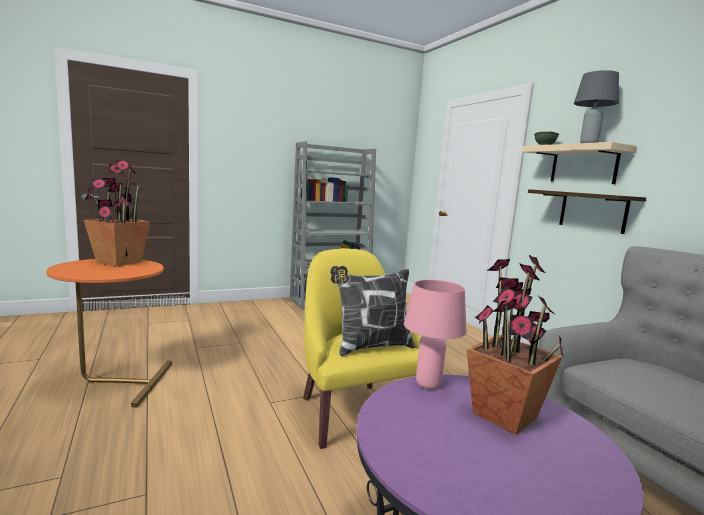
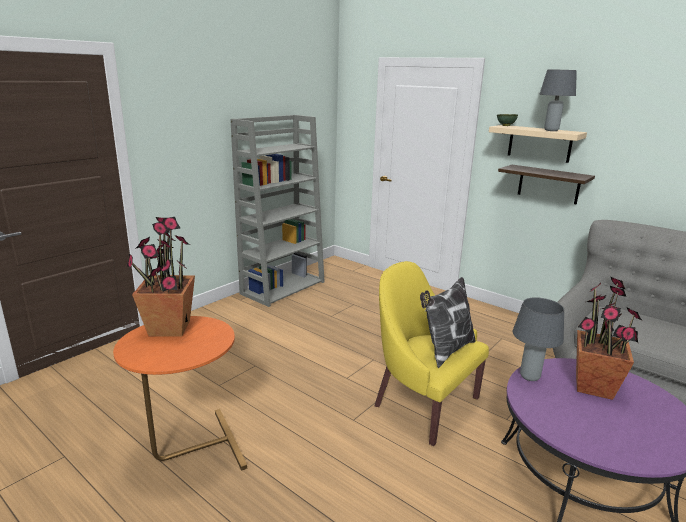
camera: 25 degrees left, 10 degrees up
(429, 385) = (530, 377): pink table lamp -> grey table lamp

